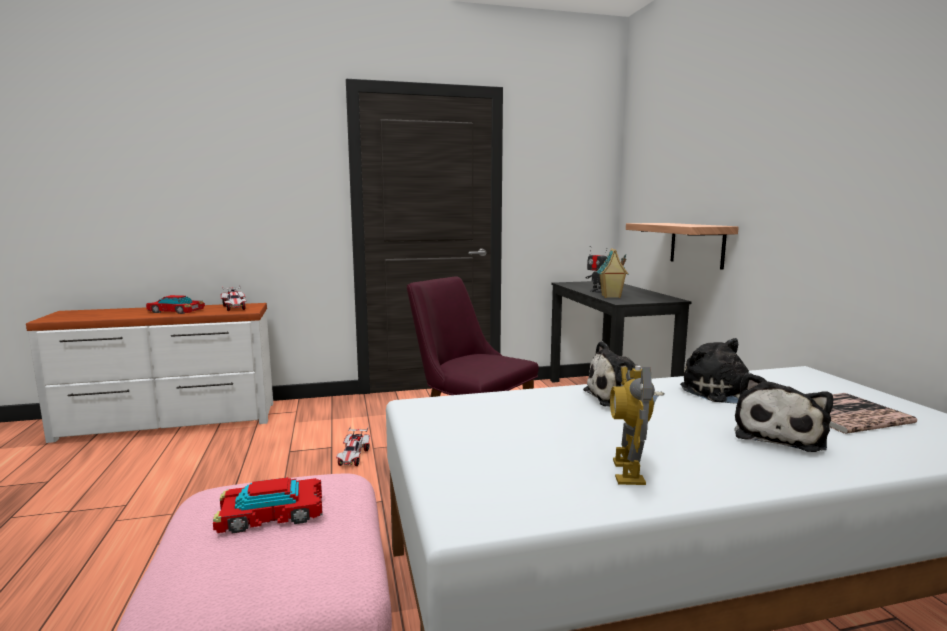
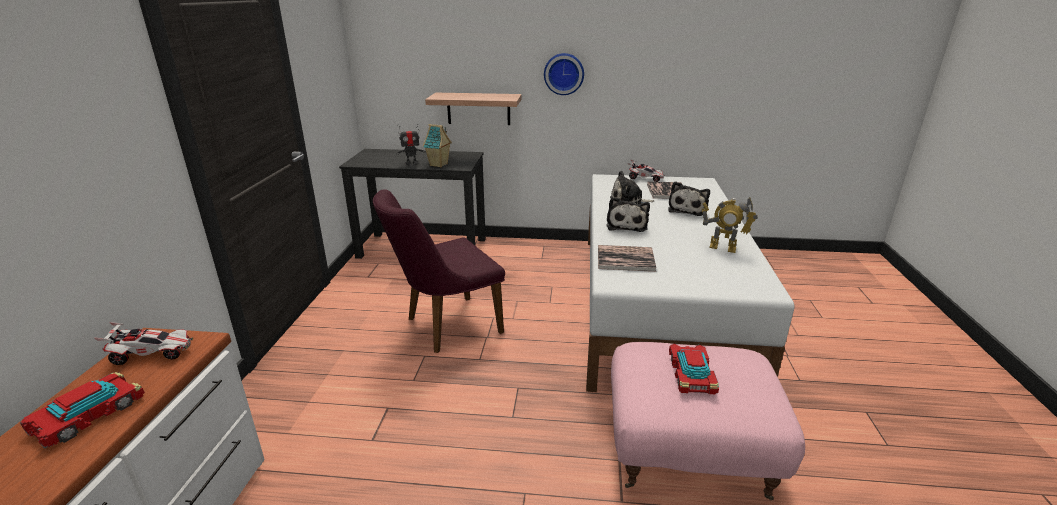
camera: 70 degrees left, 15 degrees up
(353, 457) = (425, 394): toy car -> toy car (645, 178)
(497, 406) = (625, 259): none -> book
(779, 435) = (688, 209): plush toy -> plush toy turned 60 degrees clockwise
(789, 196) = (564, 74): none -> wall clock

